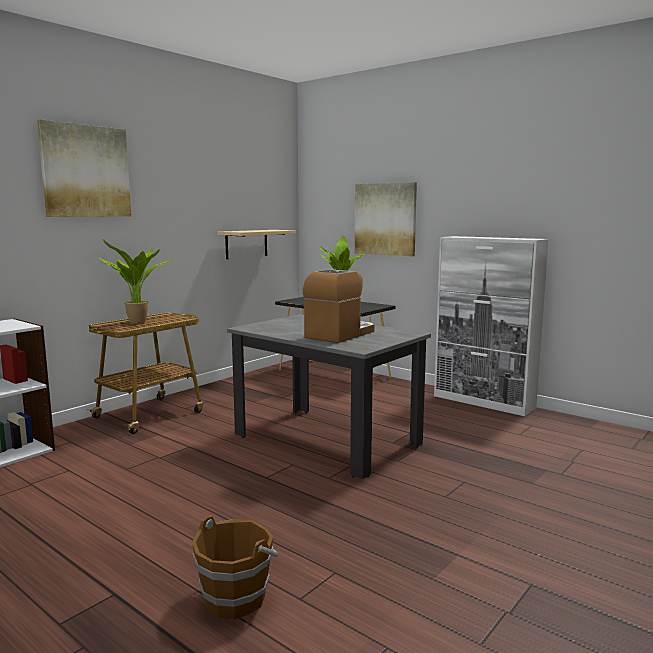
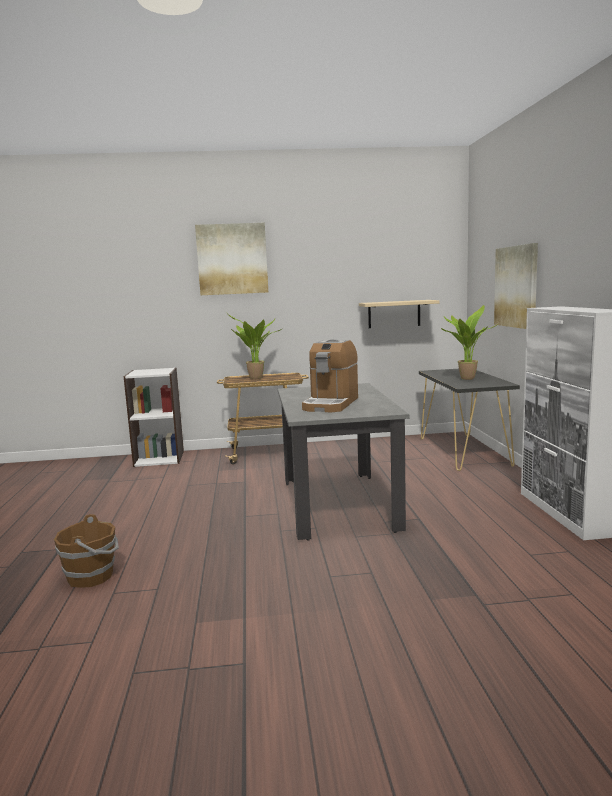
camera: 45 degrees right, 0 degrees up
(340, 334) = (331, 404): coffee machine -> coffee machine turned 120 degrees clockwise

